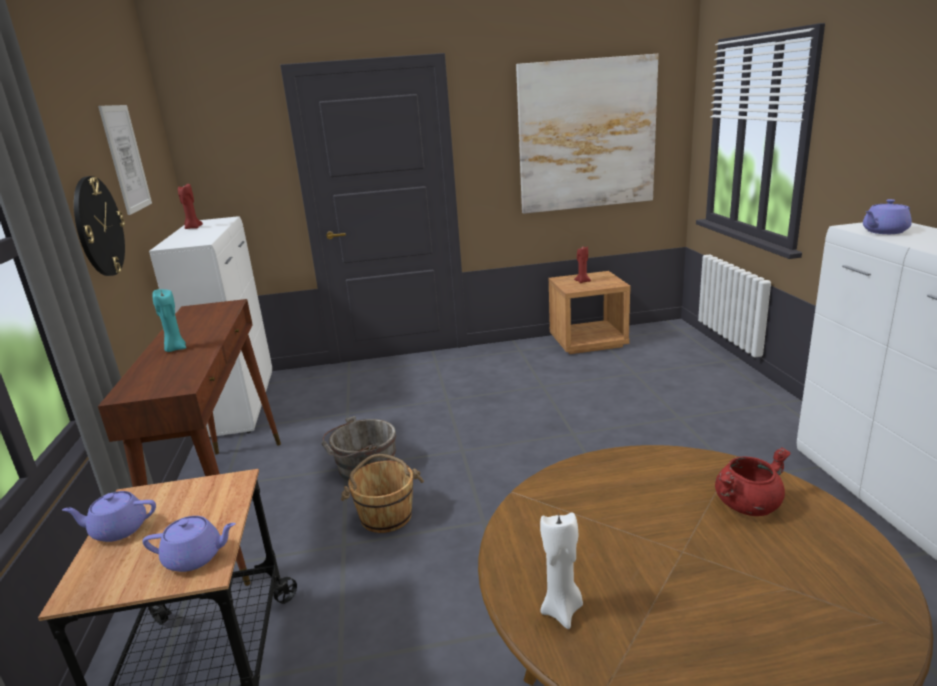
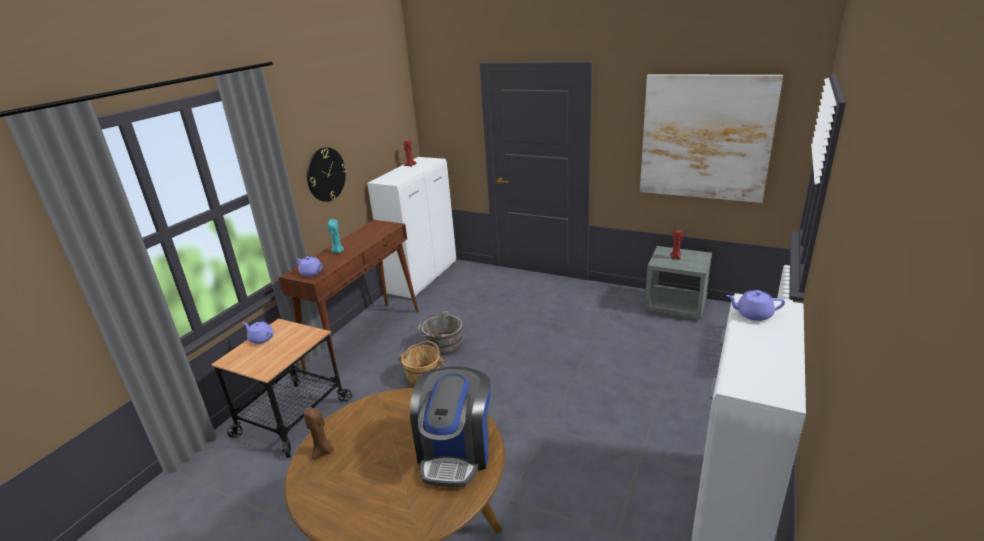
camera: 35 degrees right, 5 degrees up
(126, 158) = (363, 128): picture -> none
(195, 557) = (269, 364): purple teapot -> purple teapot (312, 273)
(562, 610) = (323, 452): white candle -> brown candle
(588, 341) = (675, 306): brown nightstand -> grey nightstand
(747, 504) = (455, 452): red cooking pot -> coffee machine

